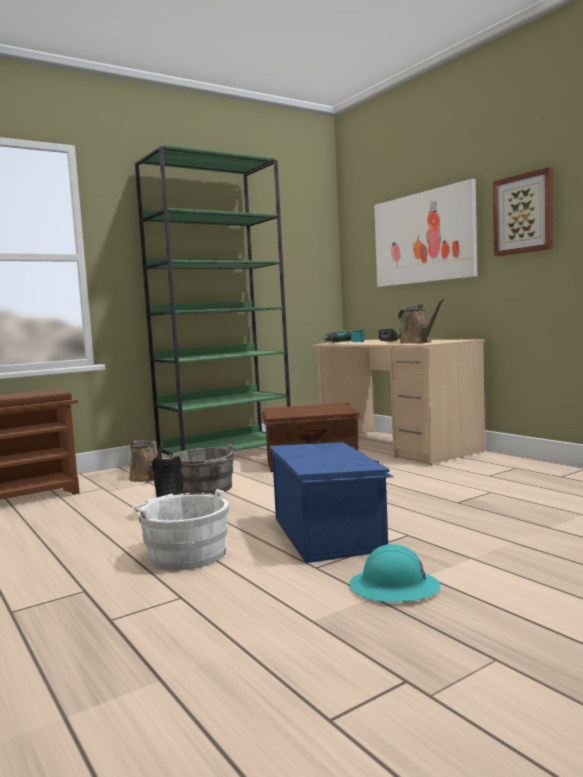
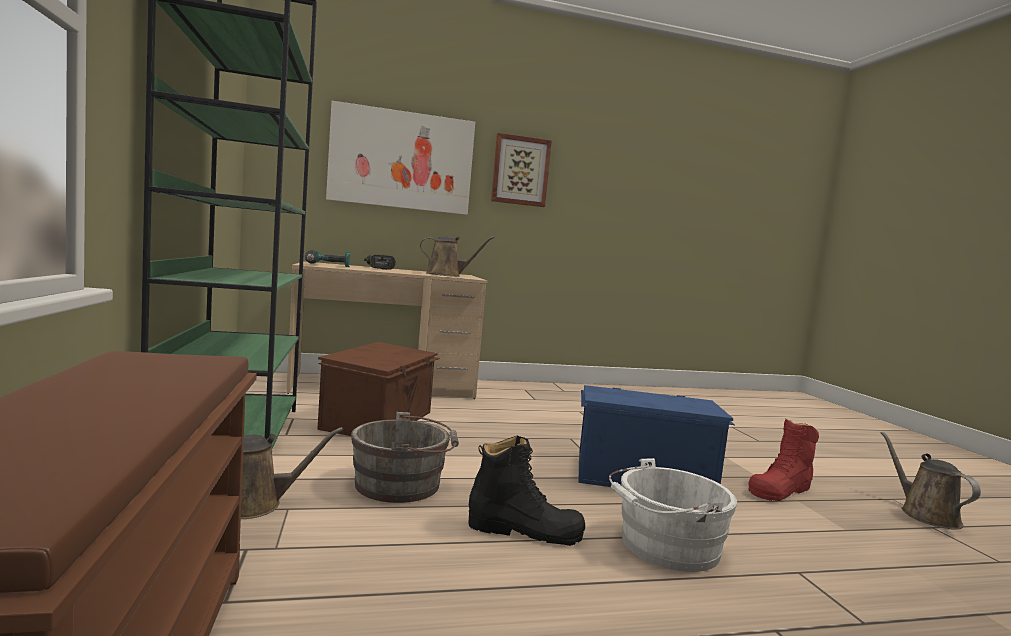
camera: 70 degrees left, 0 degrees up
(394, 588) = (780, 490): turquoise hard hat -> red boot
(459, 681) = (925, 514): none -> brown watering can

